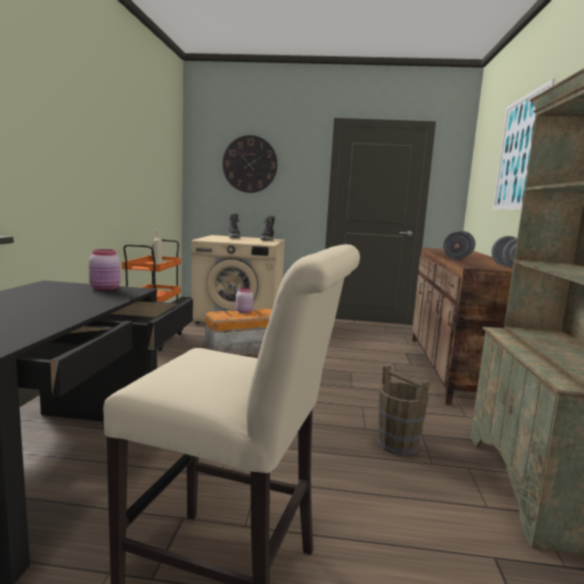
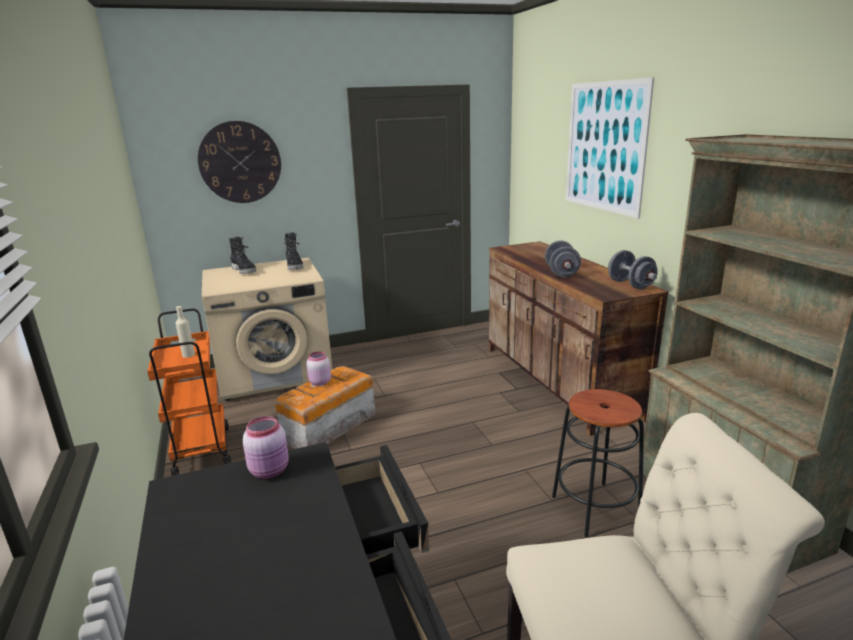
camera: 25 degrees left, 10 degrees up
(398, 444) = (595, 508): brown bucket -> black stool

